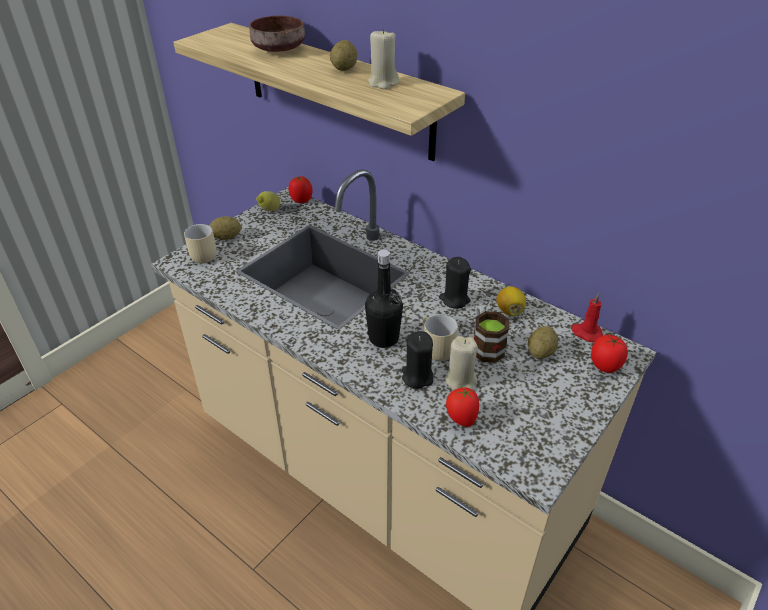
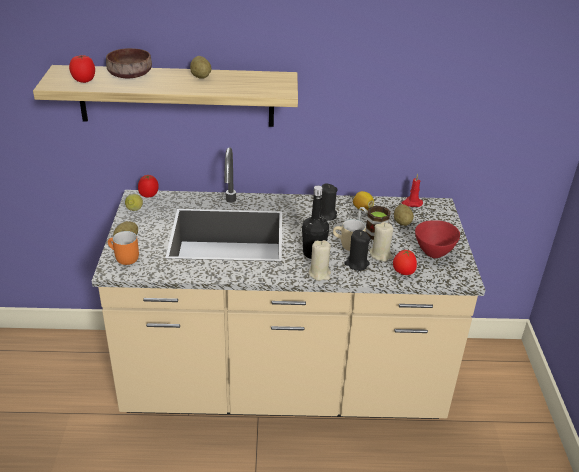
camera: 40 degrees left, 5 degrees down
(200, 254) = (123, 258): beige mug -> orange mug
(383, 83) = (241, 79): beige candle -> beige candle (319, 273)
(536, 413) = (433, 252): none -> red bowl
(605, 365) = (438, 215): tomato -> tomato (84, 80)

